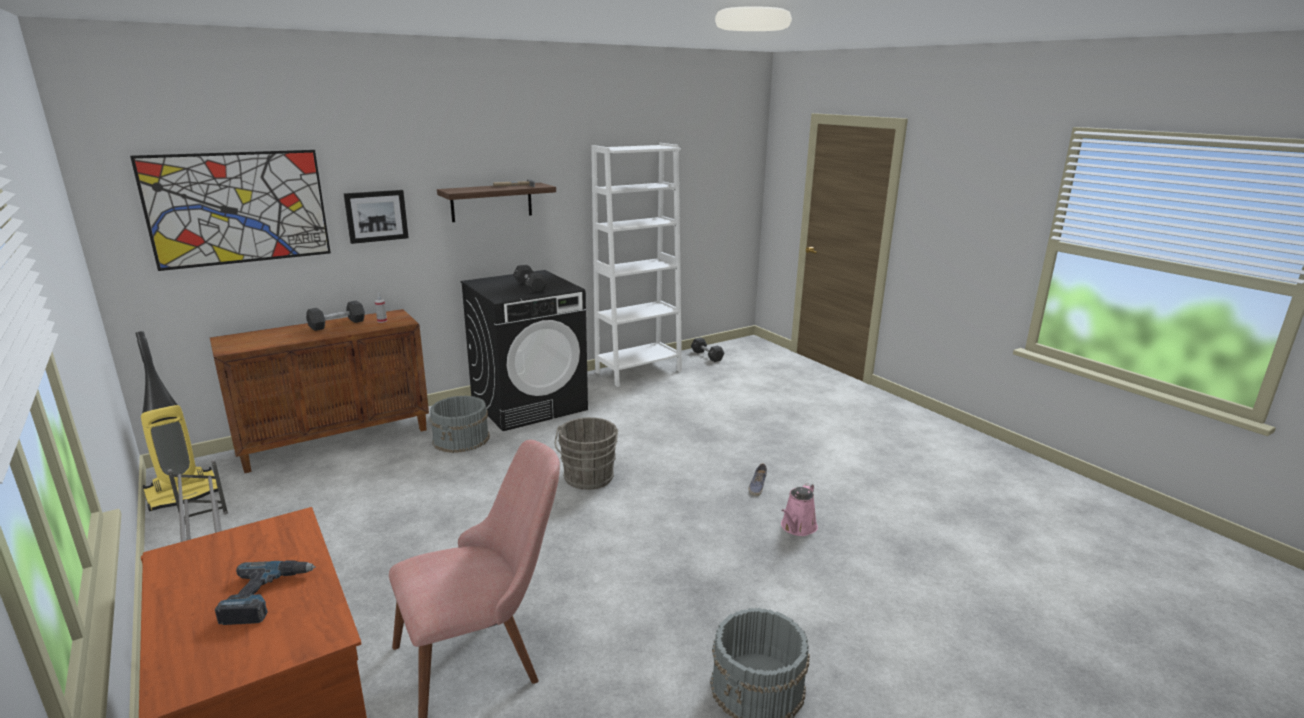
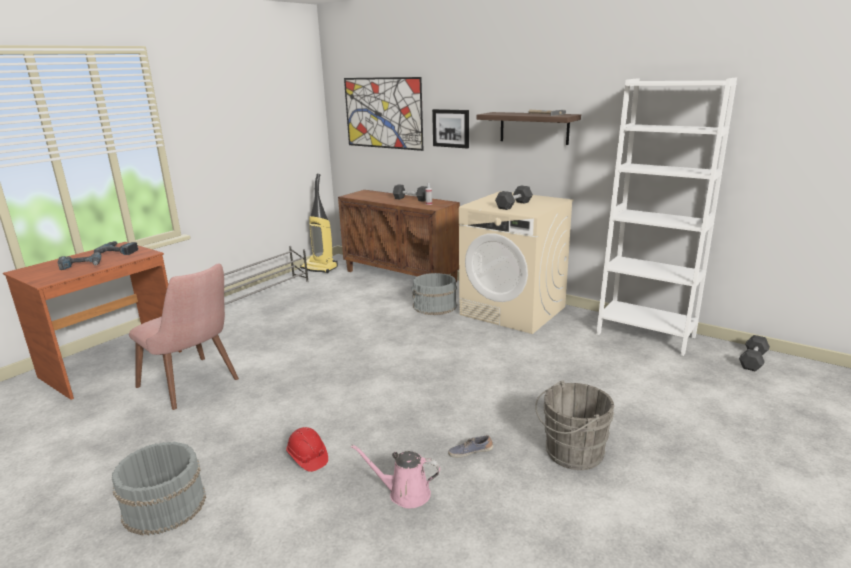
camera: 70 degrees right, 0 degrees up
(222, 554) = (119, 251): none -> power drill
(529, 404) = (513, 311): black washing machine -> beige washing machine
(588, 479) = (416, 364): grey bucket -> grey bucket (570, 453)
(719, 573) = (307, 458): none -> red hard hat

